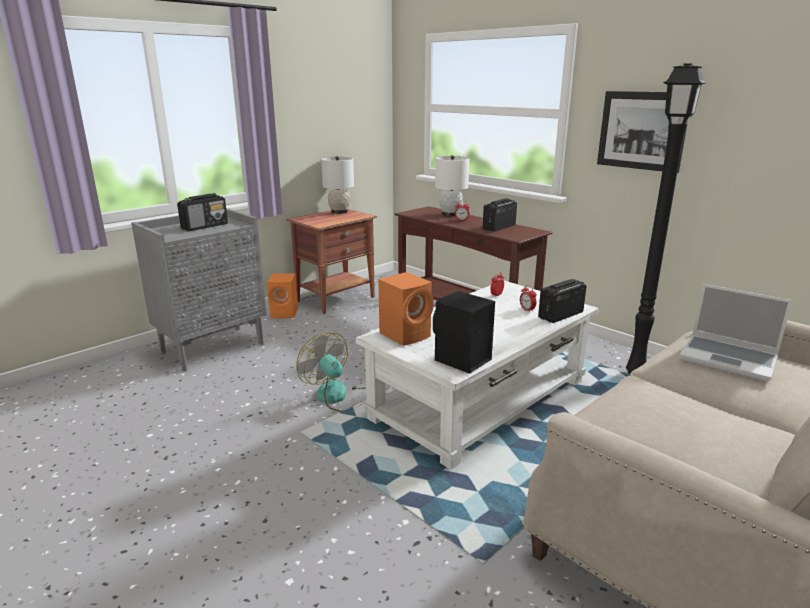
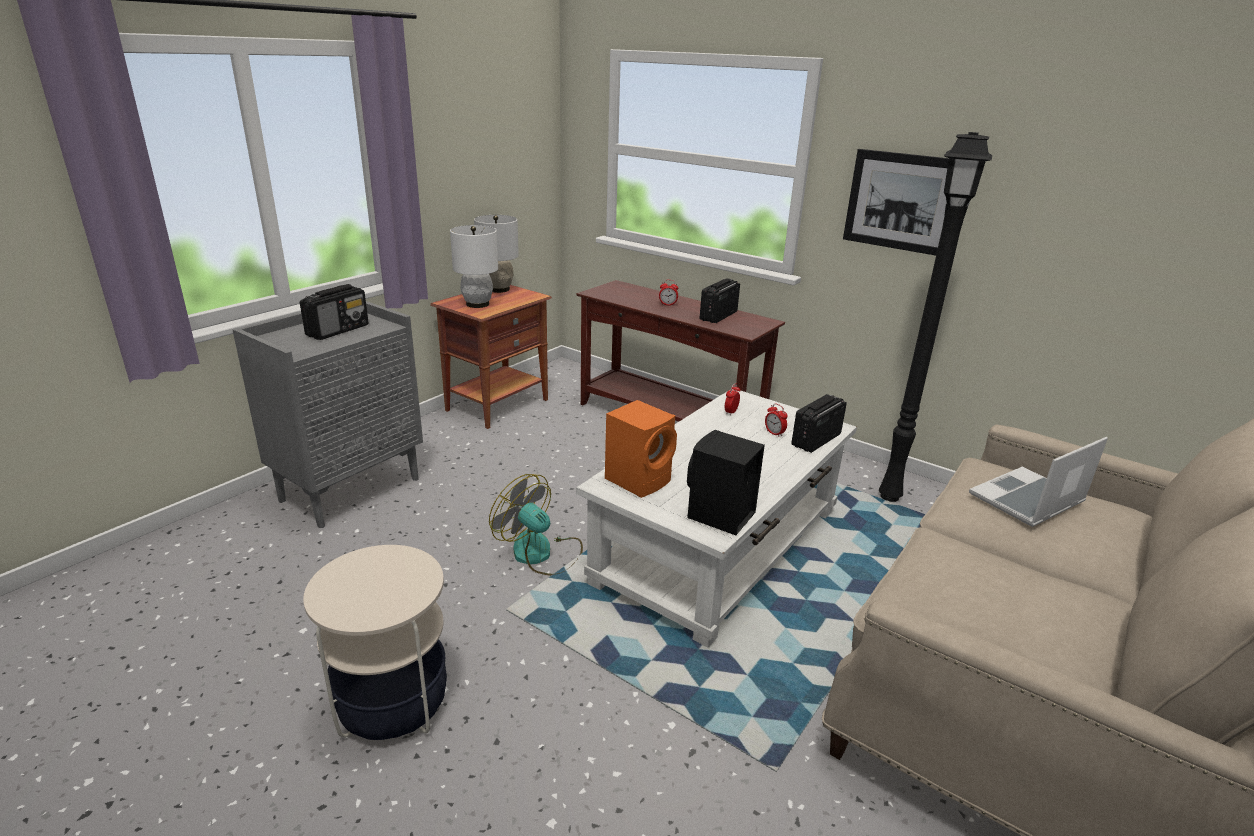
camera: 10 degrees left, 5 degrees up
(196, 489) = (393, 706): none -> beige side table
(285, 313) = (435, 430): orange speaker -> none
(450, 214) = (650, 294): white table lamp -> white table lamp (478, 304)
(729, 359) = (1027, 500): laptop -> laptop turned 120 degrees clockwise

